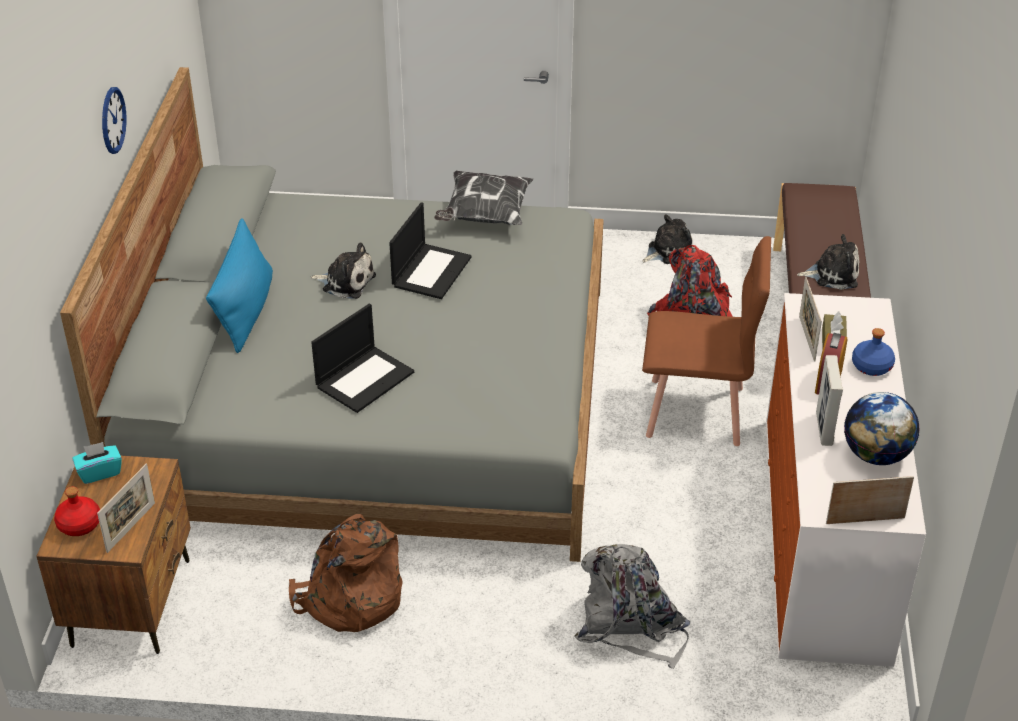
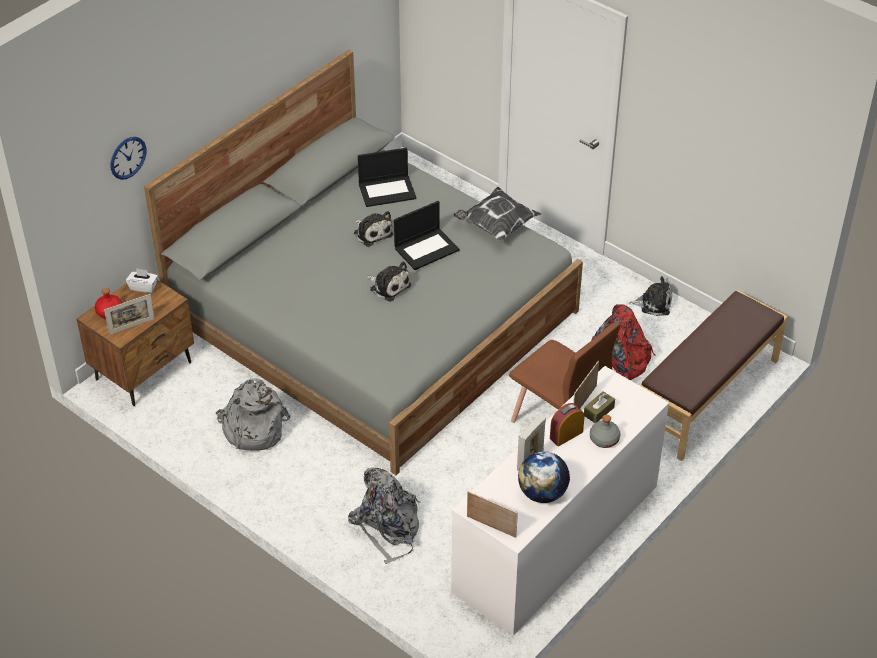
camera: 35 degrees right, 5 degrees up
(99, 472) = (143, 287): turquoise tissue box -> white tissue box
(112, 120) = (249, 77): wall clock -> wall clock (128, 157)
(246, 311) = (300, 225): blue pillow -> none
(349, 599) = (252, 429): brown backpack -> grey backpack
(365, 378) = (323, 300): laptop -> laptop (387, 190)
(832, 274) = (694, 370): plush toy -> plush toy (388, 286)
(871, 366) = (604, 439): blue bottle -> grey bottle

